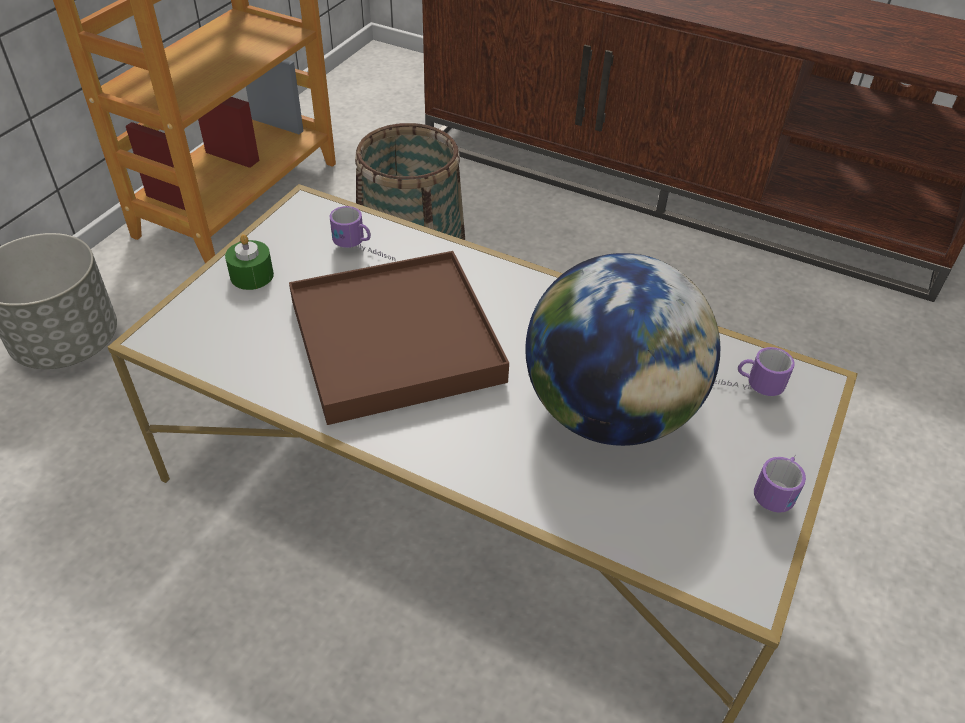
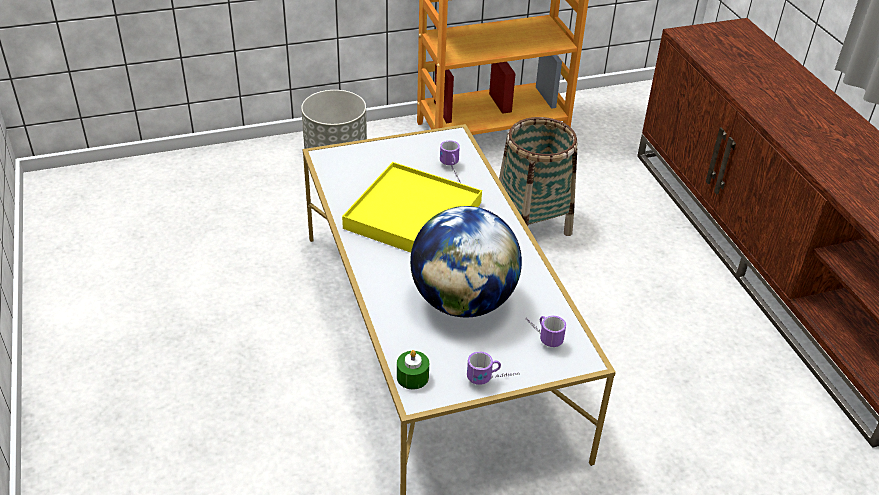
camera: 45 degrees right, 5 degrees down
(252, 275) = (391, 153): green candle -> green candle (412, 377)
(395, 341) = (412, 215): brown tray -> yellow tray

